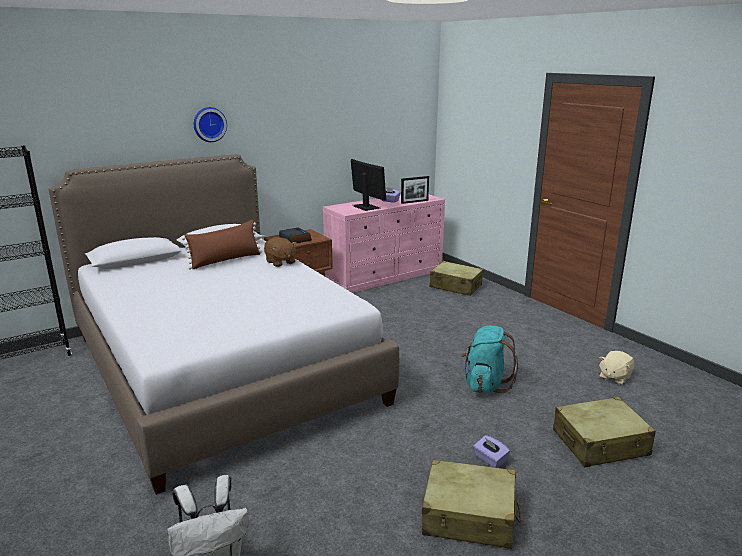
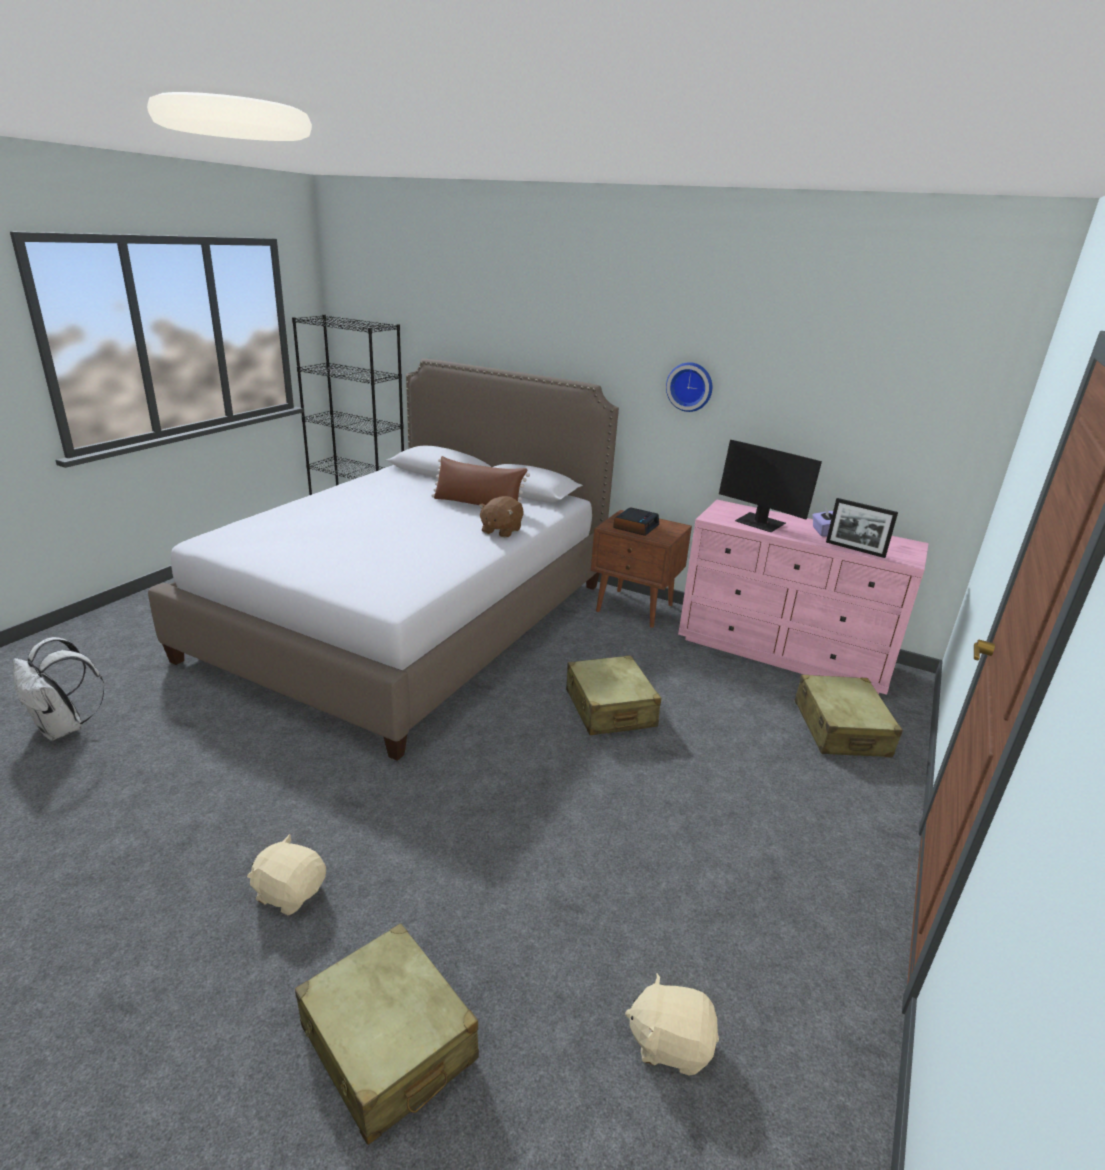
camera: 60 degrees right, 5 degrees up
(209, 124) = (578, 337): wall clock -> wall clock (690, 386)
(366, 207) = (760, 523): monitor -> monitor turned 105 degrees clockwise
(469, 516) = (151, 897): beige suitcase -> beige suitcase (609, 708)
(485, 385) = (508, 841): turquoise backpack -> none
(490, 460) = (290, 892): purple tissue box -> beige plush toy

